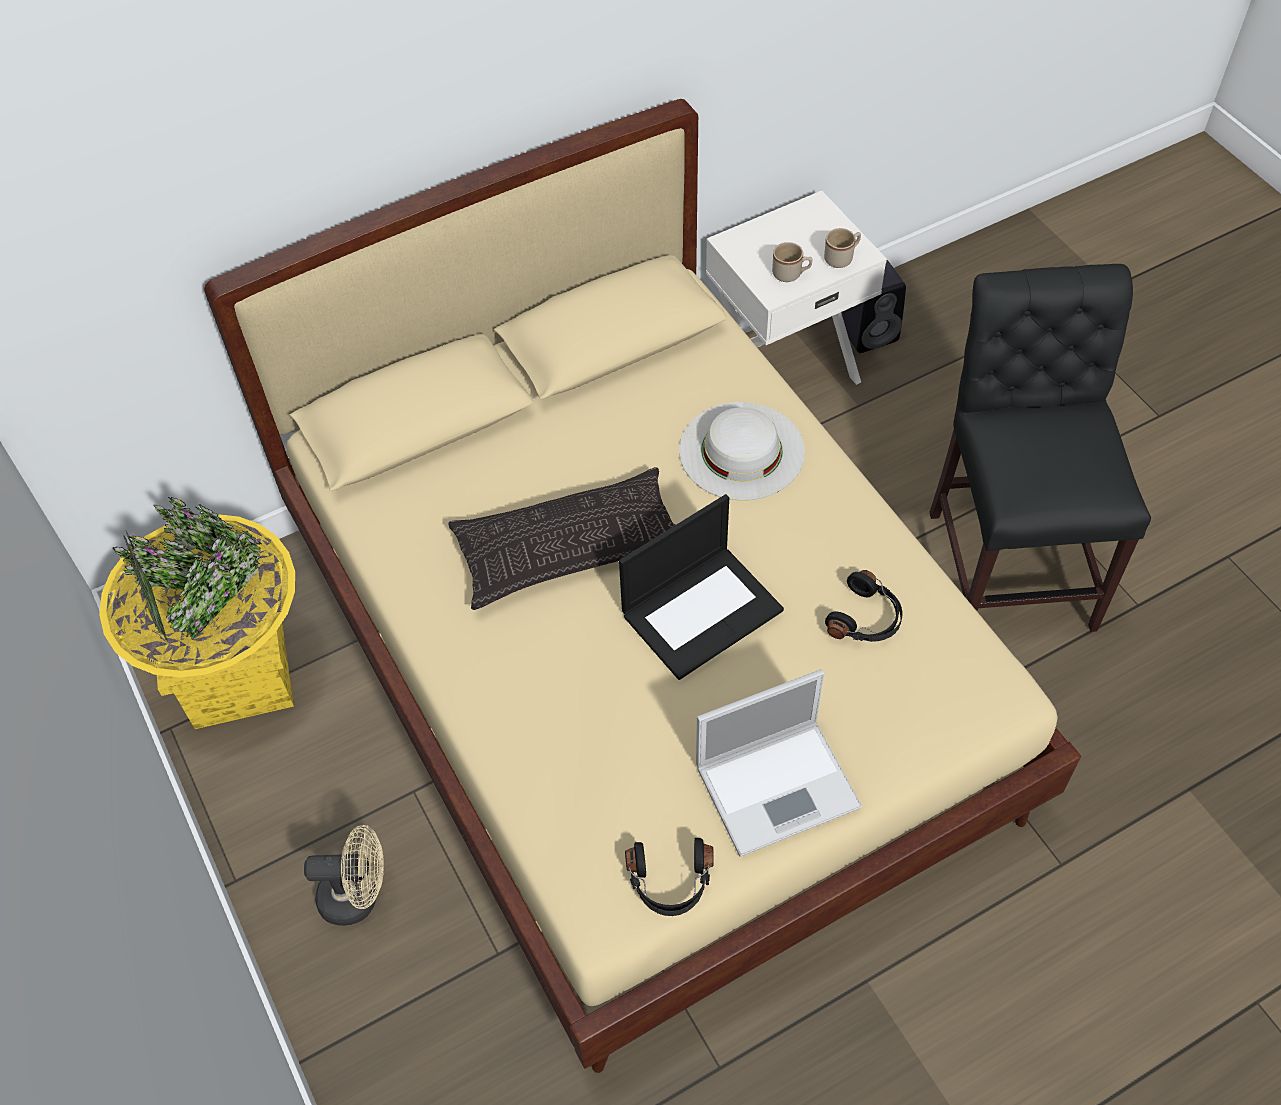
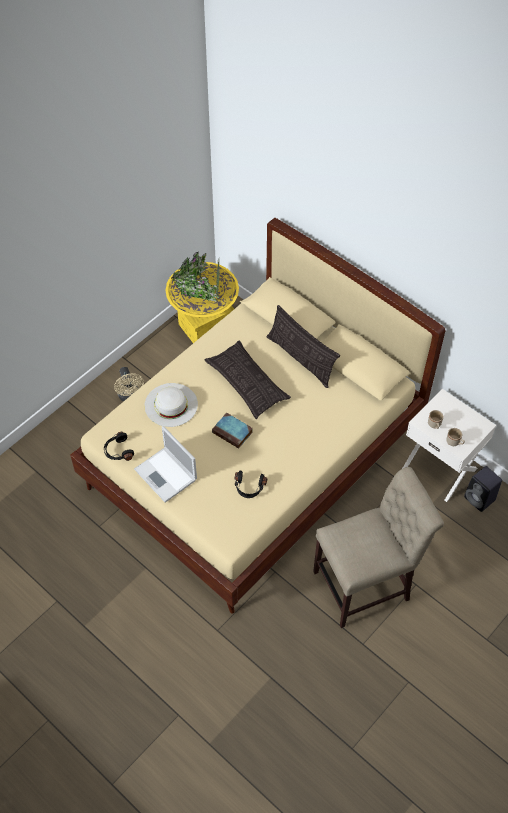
camera: 70 degrees right, 0 degrees up
(545, 429) = (301, 359): none -> pillow
(702, 610) = (233, 432): laptop -> book
(741, 450) = (317, 426): white hat -> white hat (171, 404)
(1009, 559) = (367, 584): black chair -> beige chair

